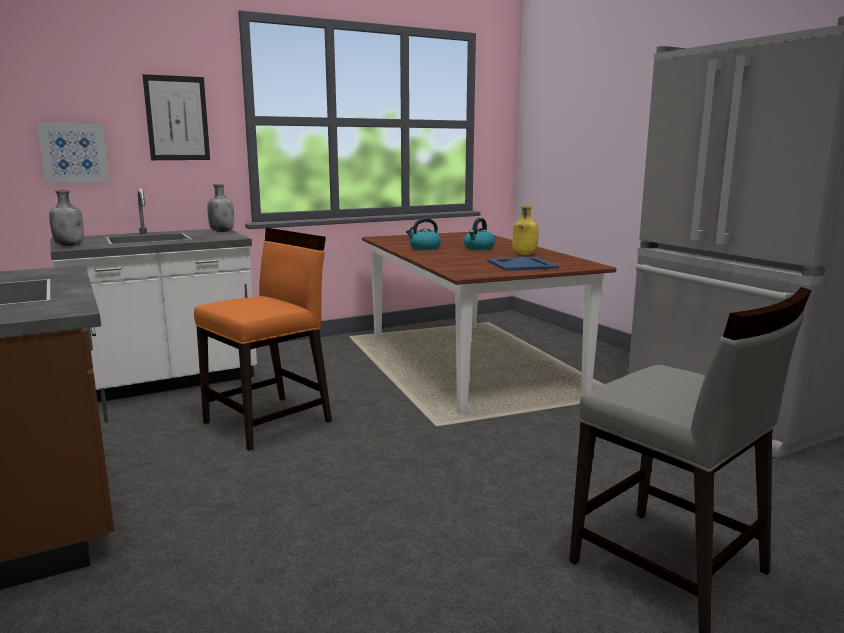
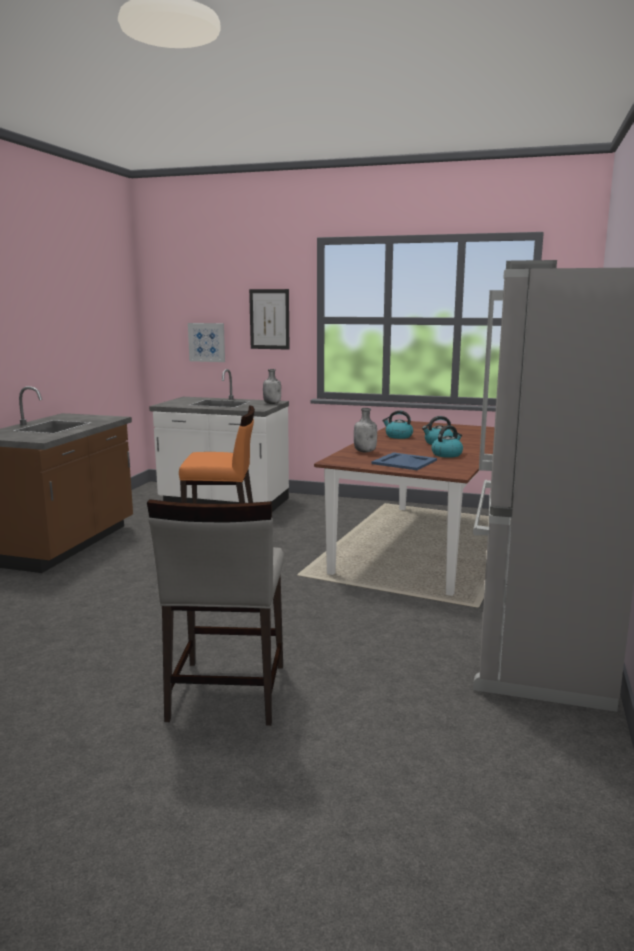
camera: 45 degrees right, 0 degrees up
(70, 245) = (170, 403): grey bottle -> grey bottle (365, 451)
(524, 254) = (447, 454): yellow bottle -> kettle

